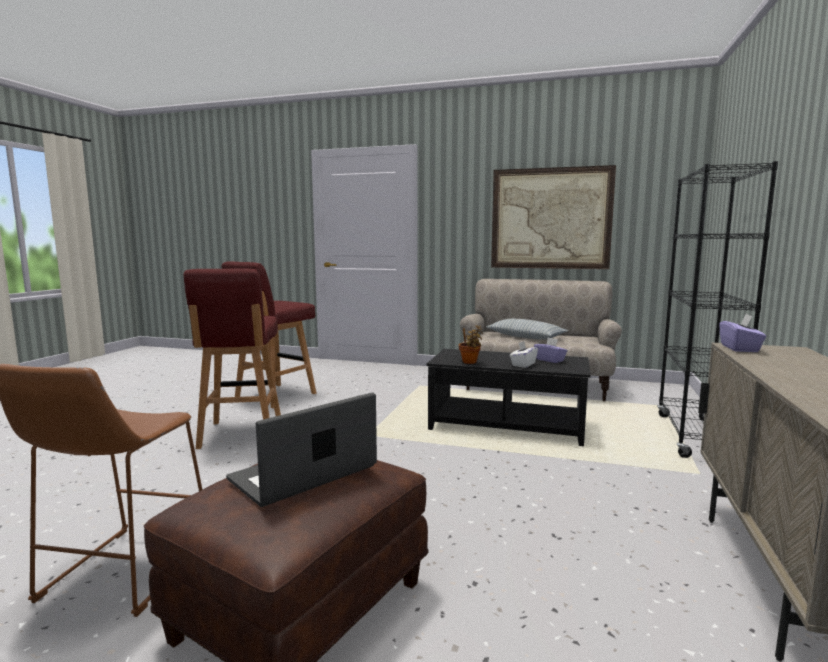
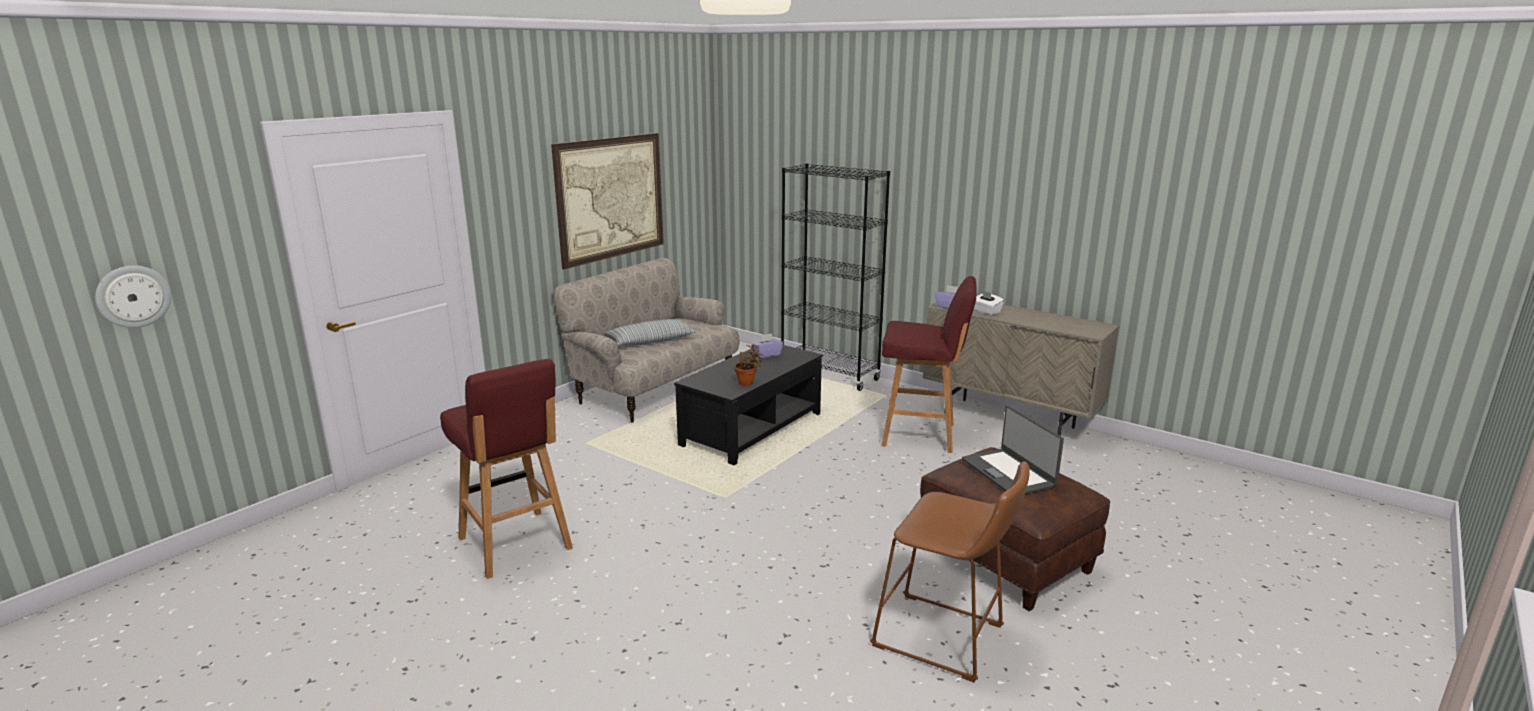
camera: 70 degrees left, 10 degrees up
(240, 434) = (656, 576): red stool -> red stool (921, 435)
(252, 227) = (133, 296): none -> wall clock
(523, 364) = (773, 366): white tissue box -> white tissue box (986, 312)

